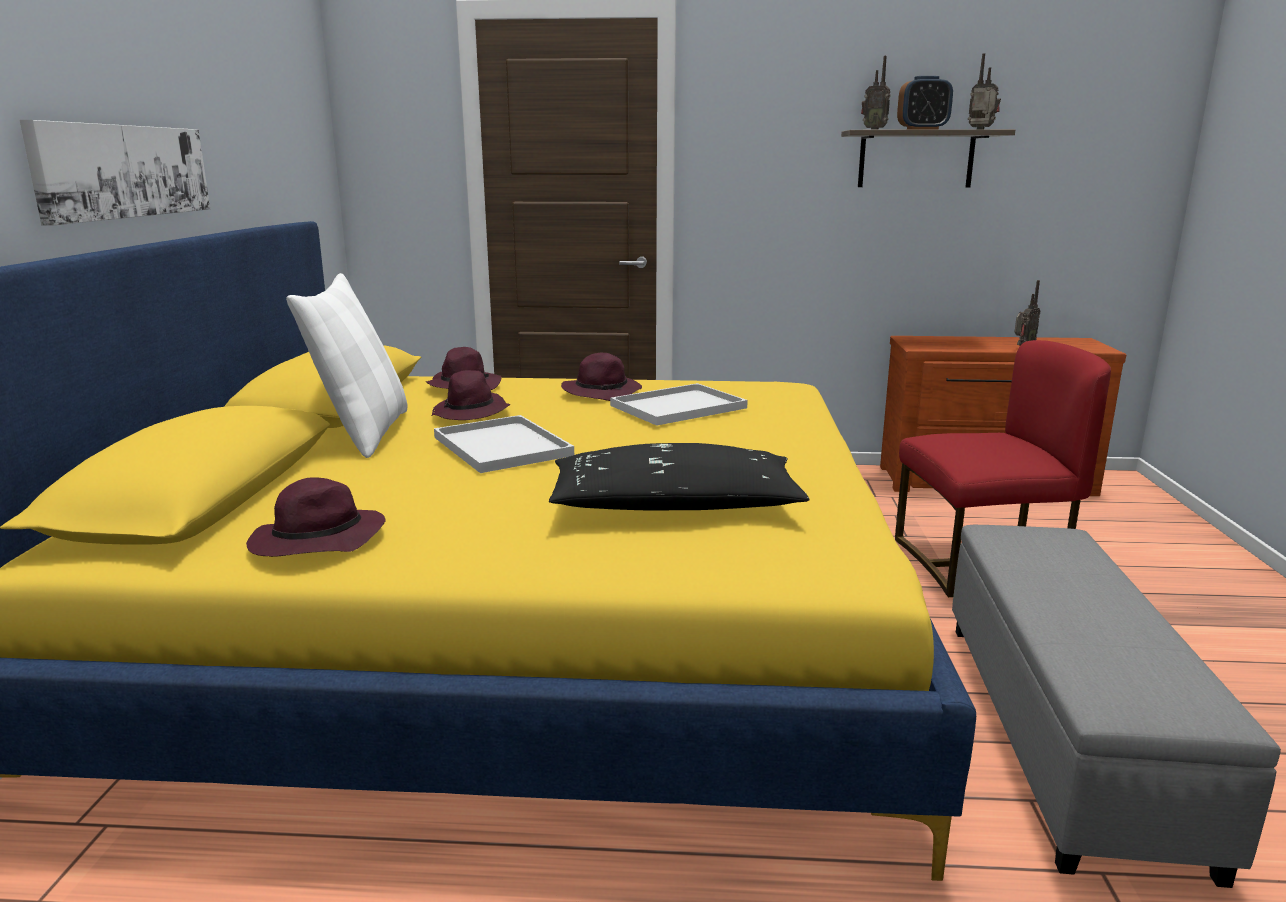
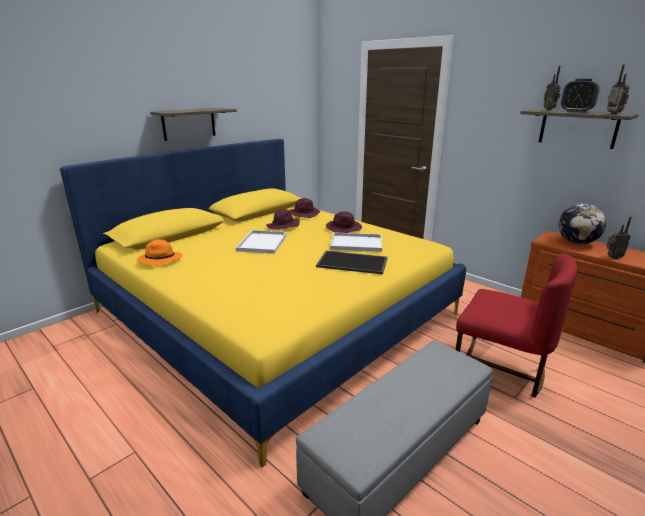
camera: 40 degrees right, 5 degrees up
(123, 171) = (189, 123): picture -> shelf
(316, 542) = (159, 260): purple hat -> orange hat
(364, 433) = (241, 226): white pillow -> none
(674, 506) = (259, 284): black pillow -> none
(742, 433) = (353, 262): none -> tray
(954, 341) = (576, 242): none -> globe

